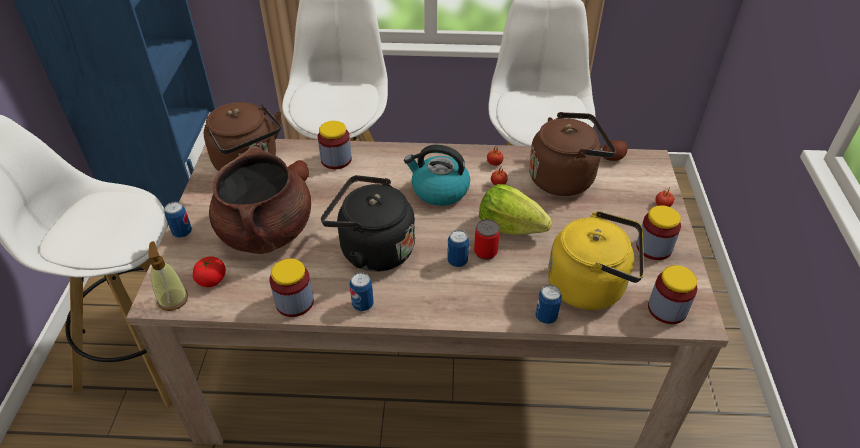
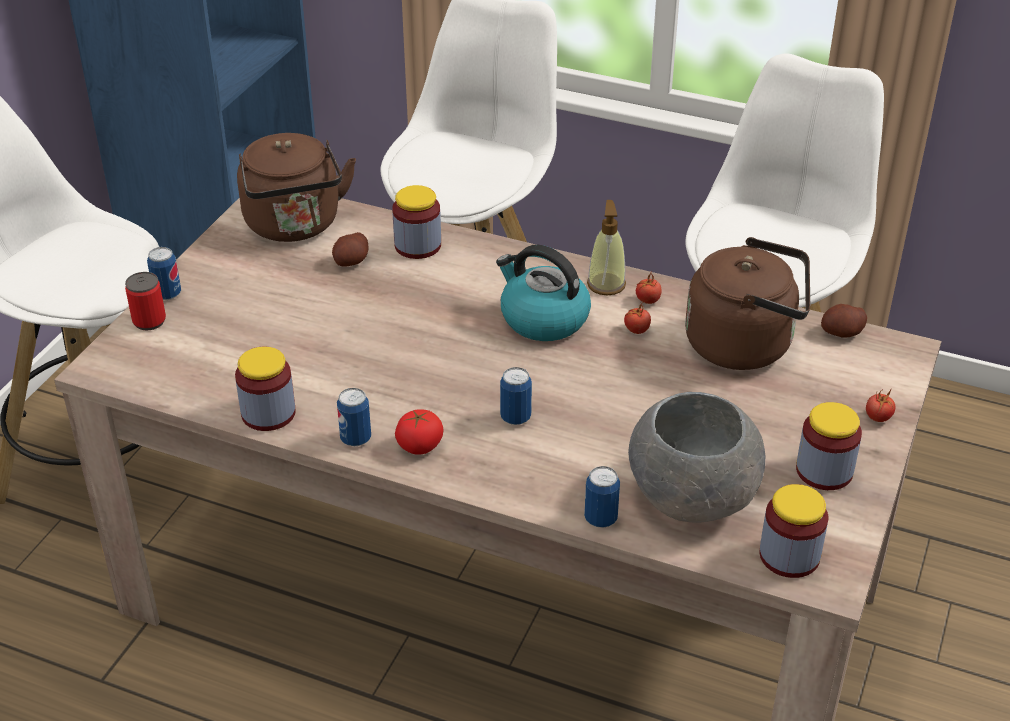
camera: 20 degrees right, 5 degrees down
(173, 299) = (119, 371): soap dispenser -> soap dispenser (606, 284)
(212, 280) = (177, 361): tomato -> tomato (420, 446)
(266, 232) = (275, 319): brown cooking pot -> none
(372, 250) = (405, 374): black kettle -> none
(485, 252) = (563, 415): can -> can (149, 321)
(510, 226) = (619, 391): lettuce -> none
(591, 286) = (692, 497): yellow kettle -> grey bowl

